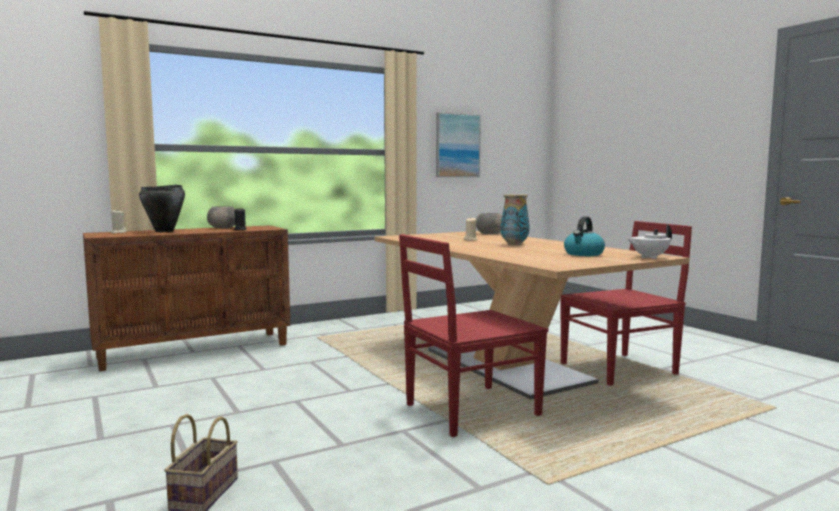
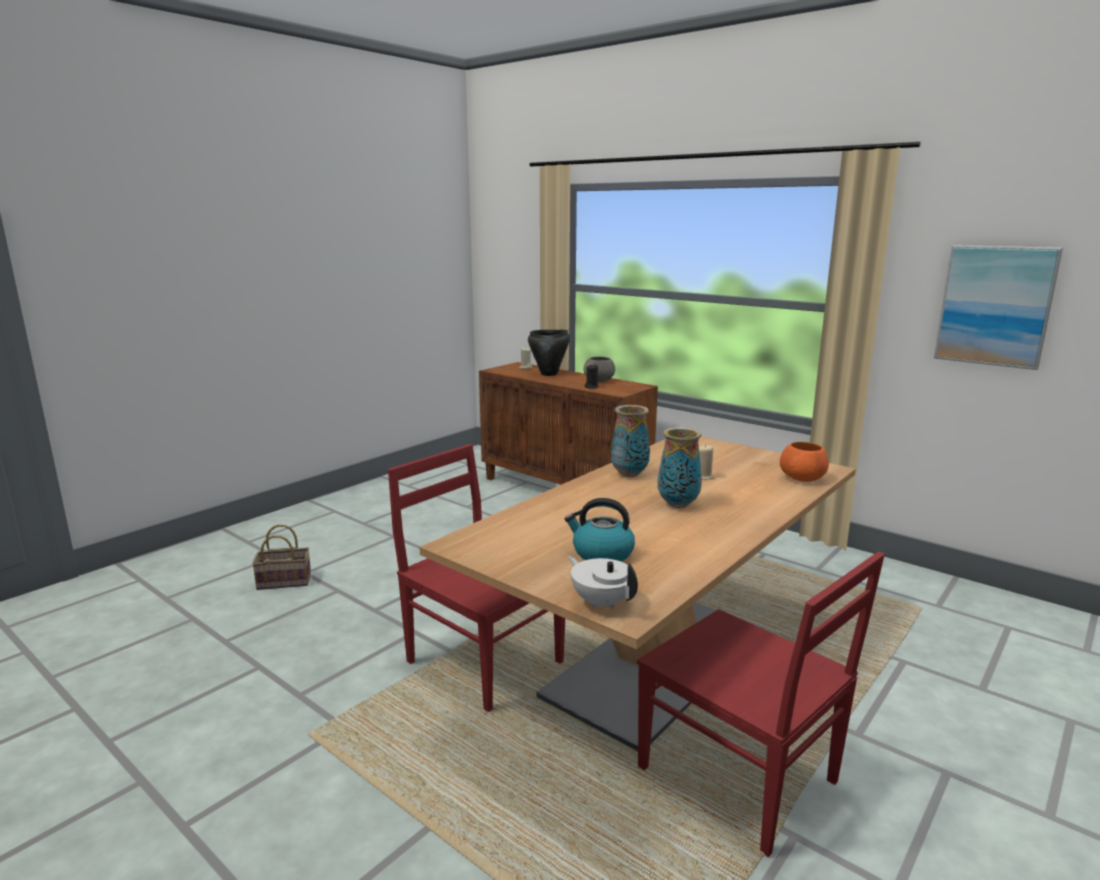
camera: 70 degrees right, 10 degrees up
(452, 245) = (629, 474): none -> vase
(489, 234) = (803, 478): grey bowl -> orange bowl

